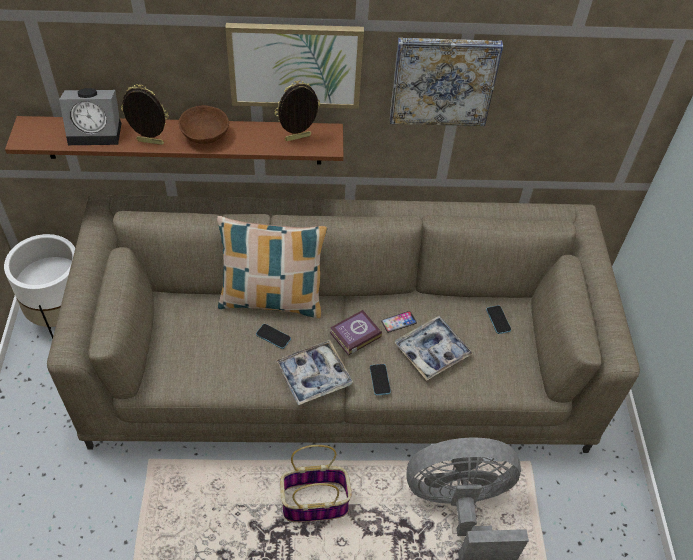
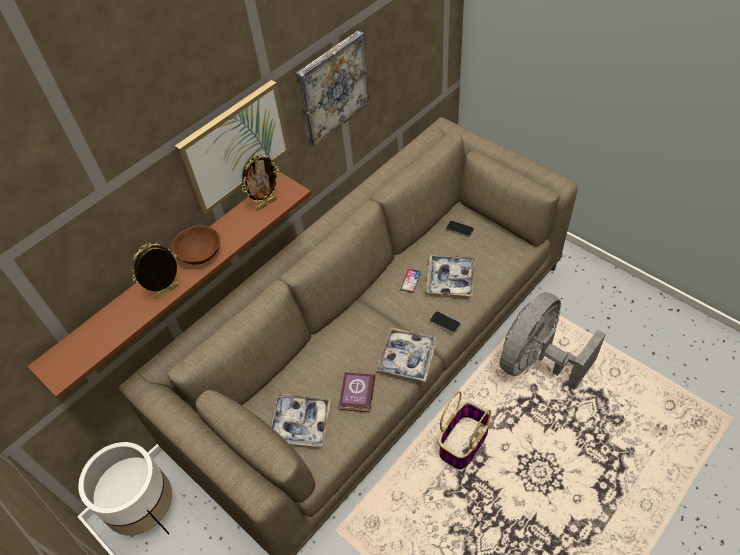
camera: 40 degrees left, 0 degrees up
(97, 132) = (114, 320): alarm clock -> none
(180, 343) = (300, 423): none -> tray
(272, 300) = (320, 340): pillow -> none
(273, 337) = (352, 360): phone -> none
(298, 139) = (266, 204): picture frame -> picture frame turned 150 degrees counterclockwise
(354, 335) = (396, 312): book -> book (356, 395)

